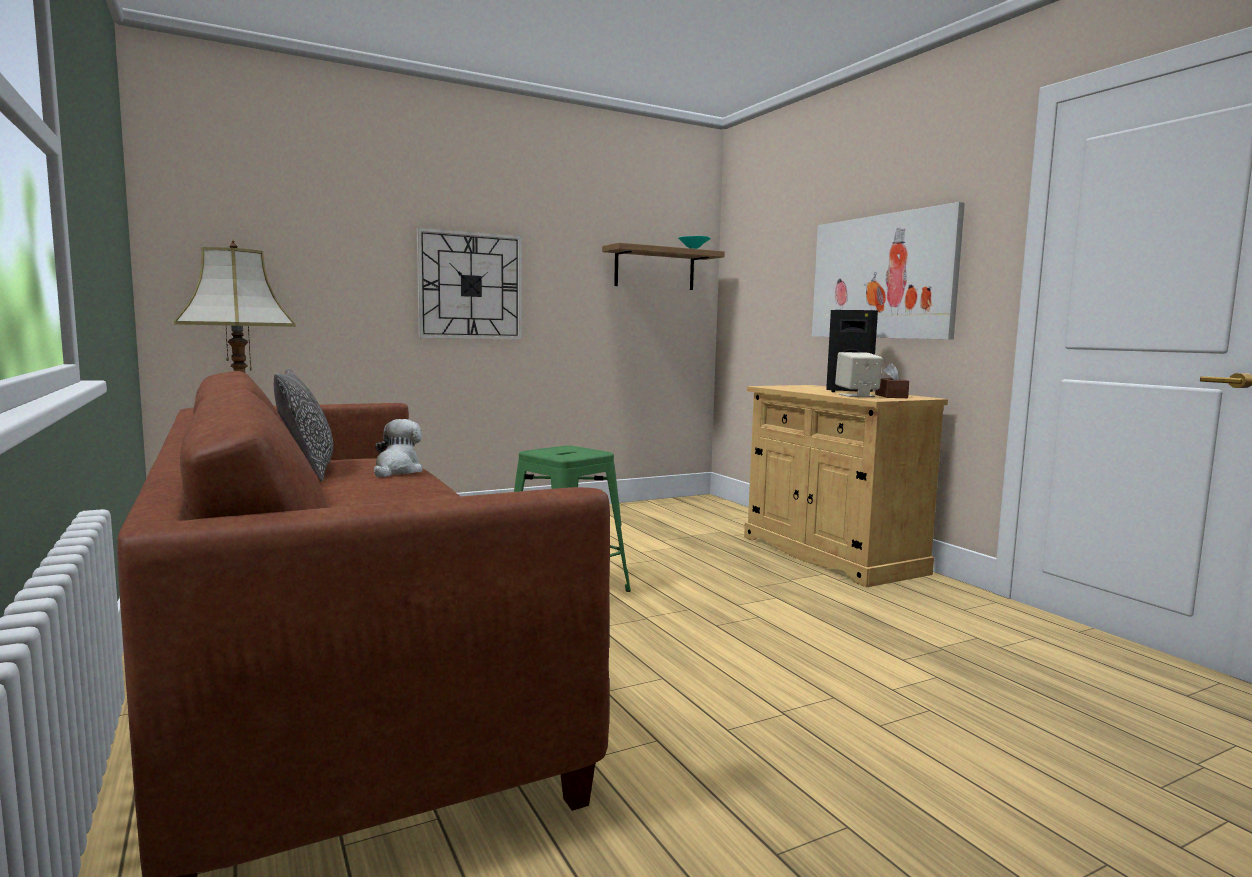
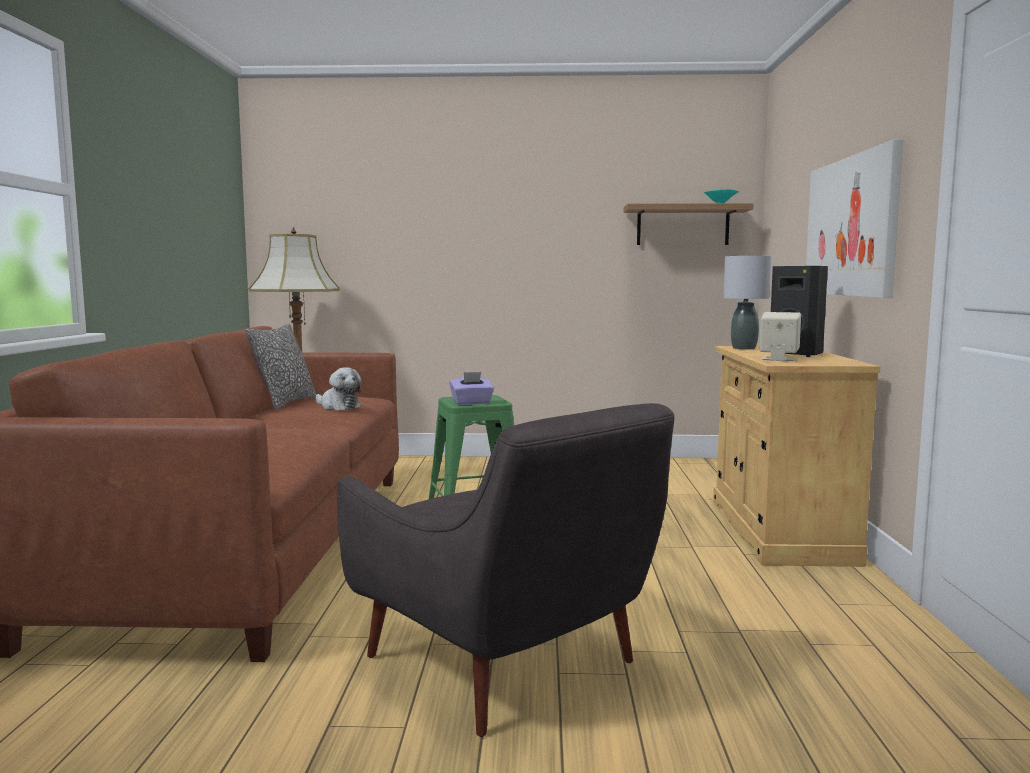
camera: 30 degrees right, 0 degrees up
(397, 471) = (338, 406): plush toy -> plush toy turned 90 degrees clockwise
(470, 286) = (493, 251): wall clock -> none
(575, 455) = (472, 403): none -> purple tissue box
(783, 387) = (744, 348): none -> grey table lamp
(830, 730) = (508, 665): none -> grey armchair
(891, 396) = (818, 361): brown tissue box -> none

